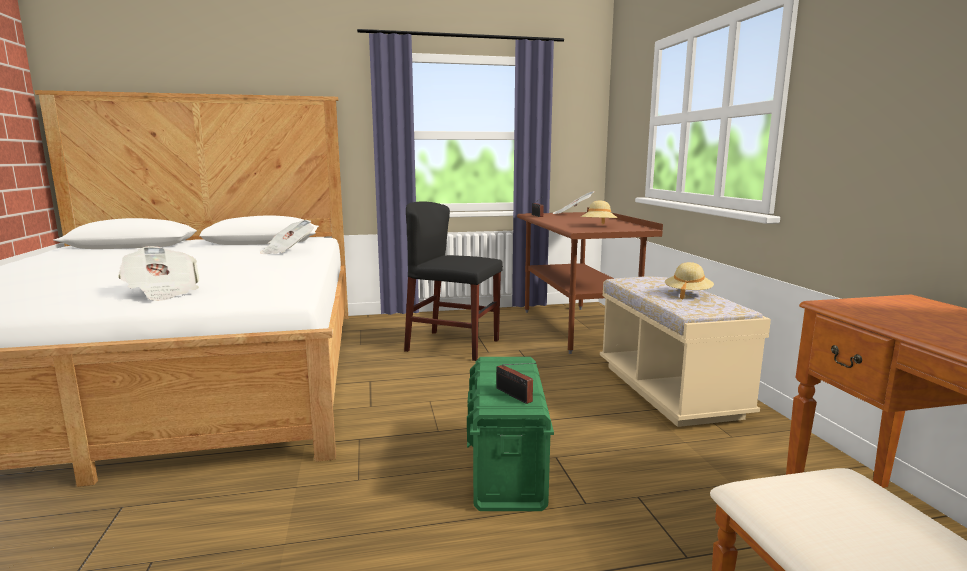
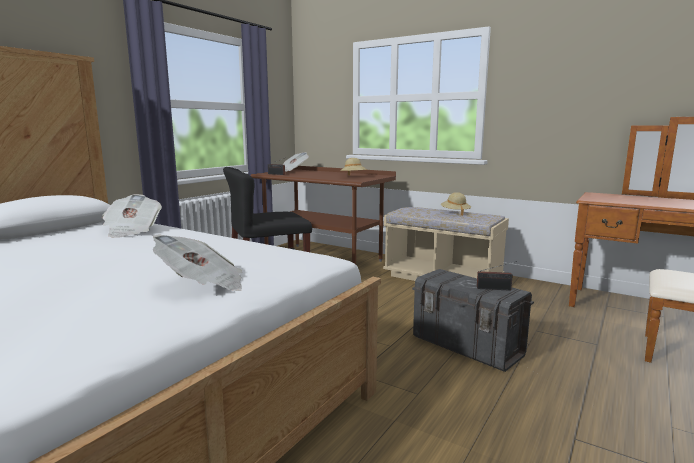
camera: 45 degrees left, 0 degrees up
(507, 468) = (467, 346): green storage box -> grey storage box

